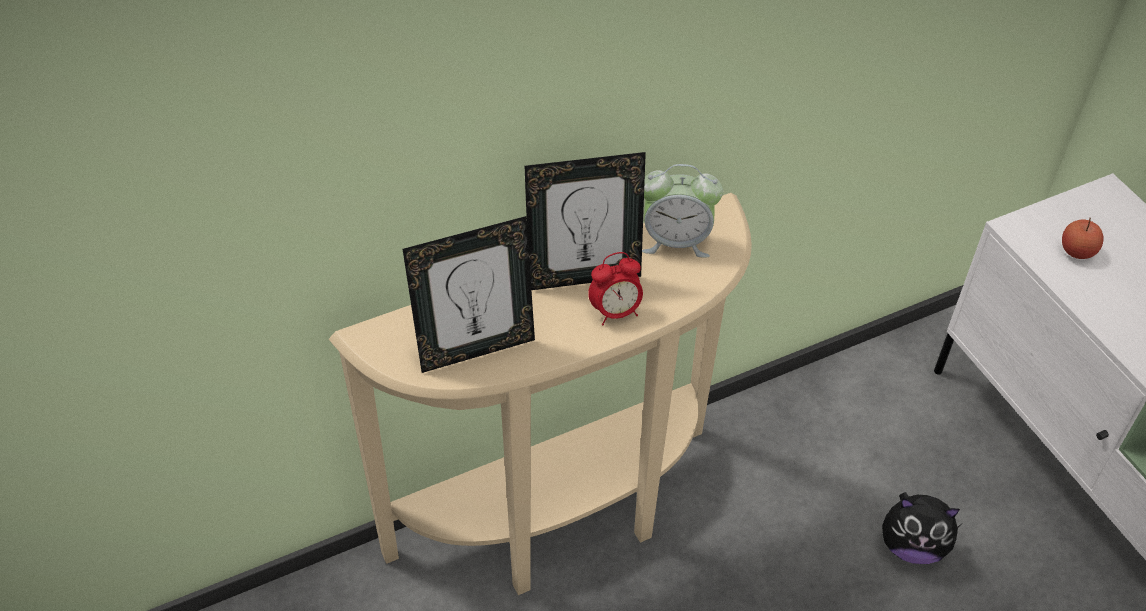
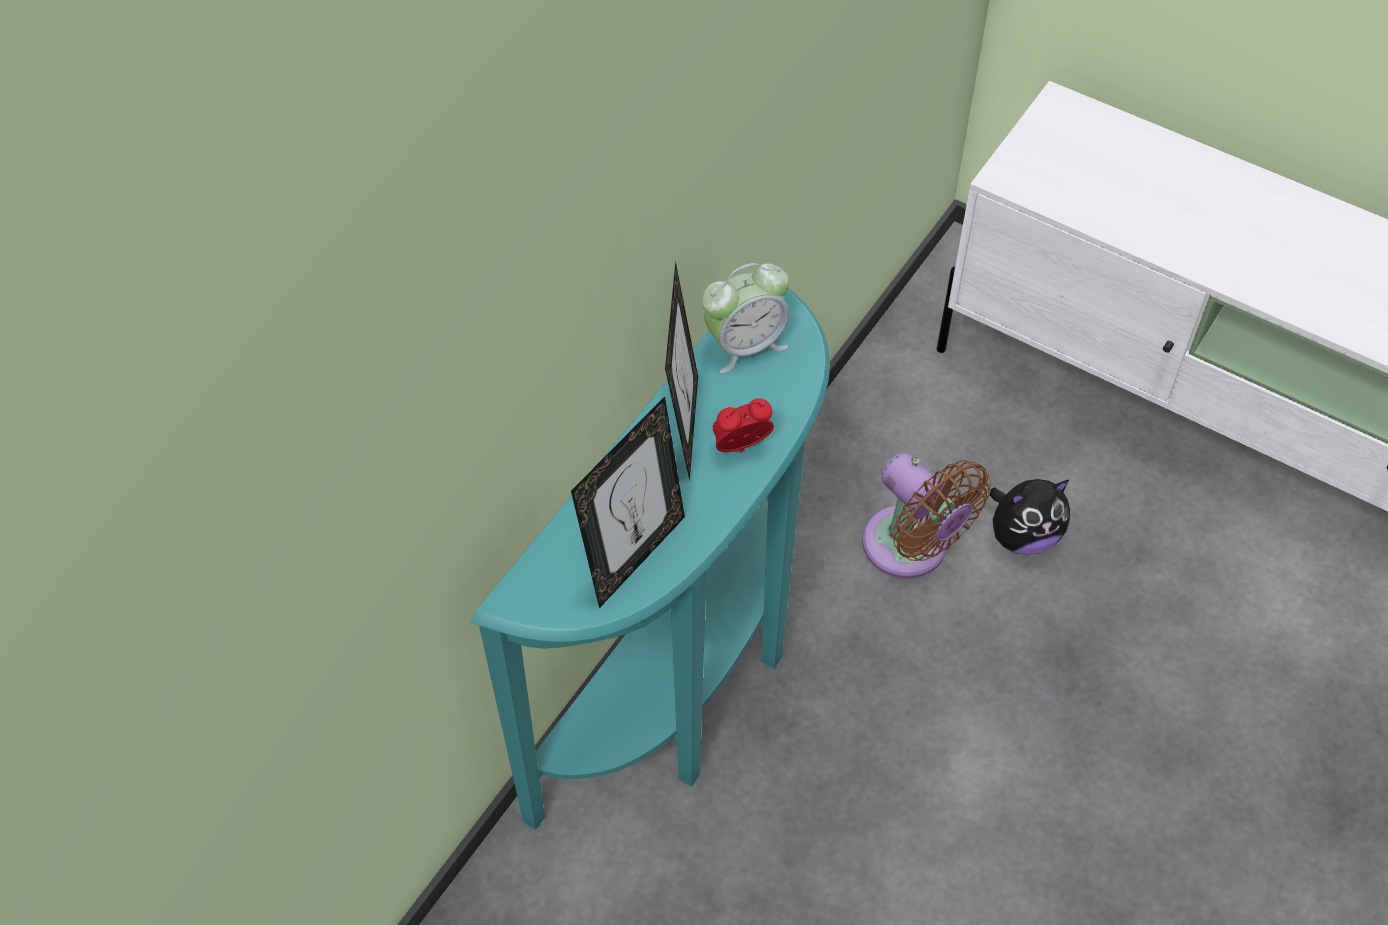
camera: 30 degrees left, 5 degrees up
(565, 522) = (688, 688): beige console table -> turquoise console table
(583, 276) = (683, 426): picture frame -> picture frame turned 45 degrees counterclockwise
(615, 312) = (741, 449): alarm clock -> alarm clock turned 150 degrees counterclockwise
(810, 510) = (911, 550): none -> brown fan
(1077, 251) = (1068, 177): apple -> none

